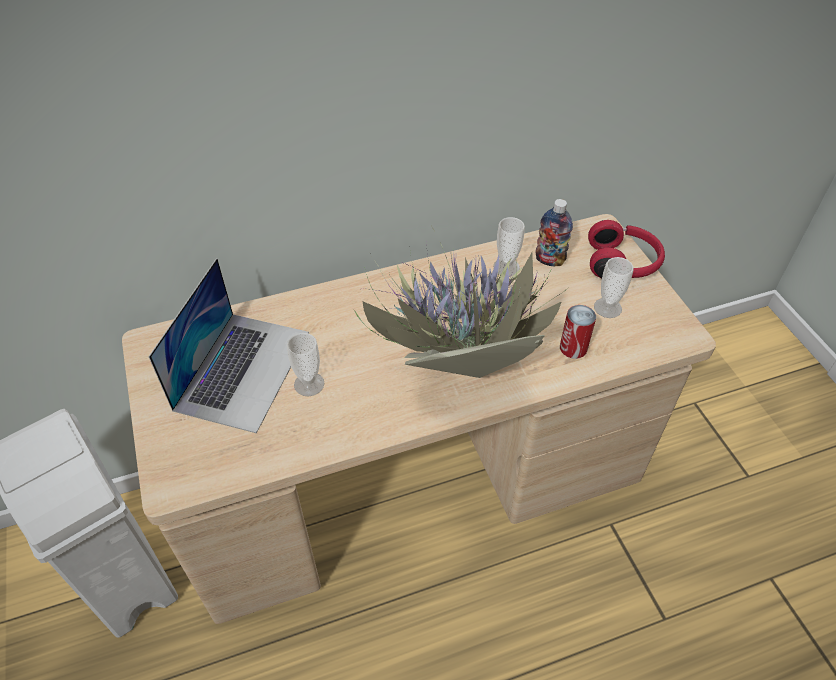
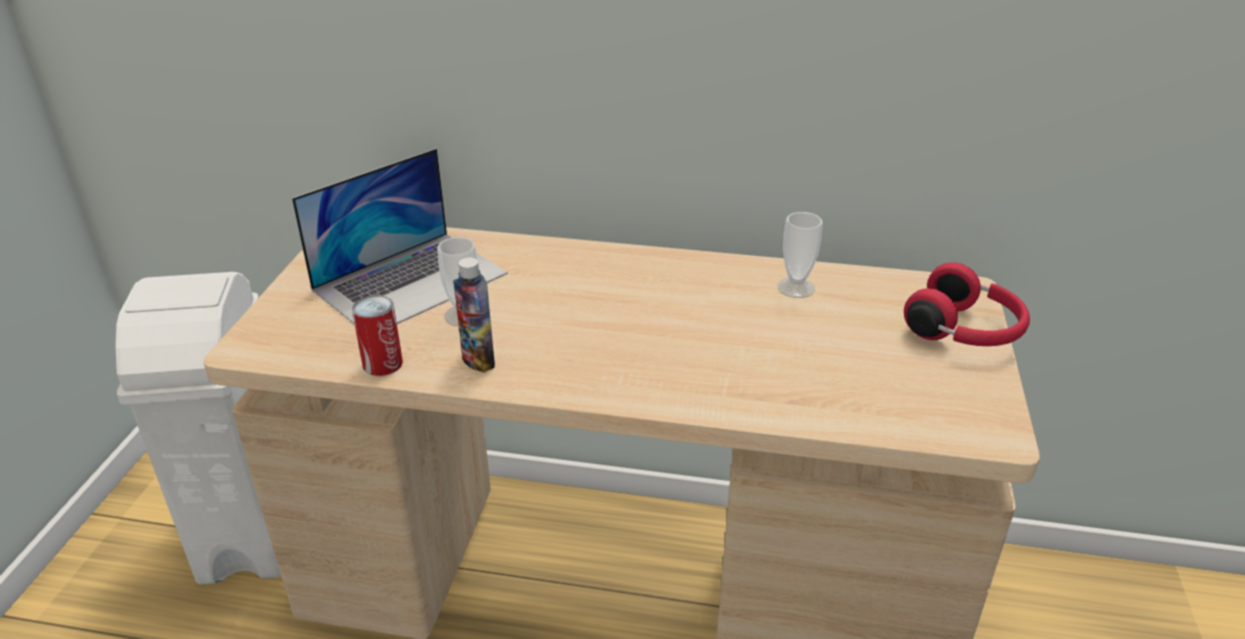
camera: 30 degrees right, 15 degrees down
(458, 373) = (639, 364): potted plant -> none
(549, 260) = (861, 298): bottle -> bottle (478, 360)
(573, 348) = (813, 391): can -> can (382, 363)
(607, 308) = (900, 368): cup -> none

